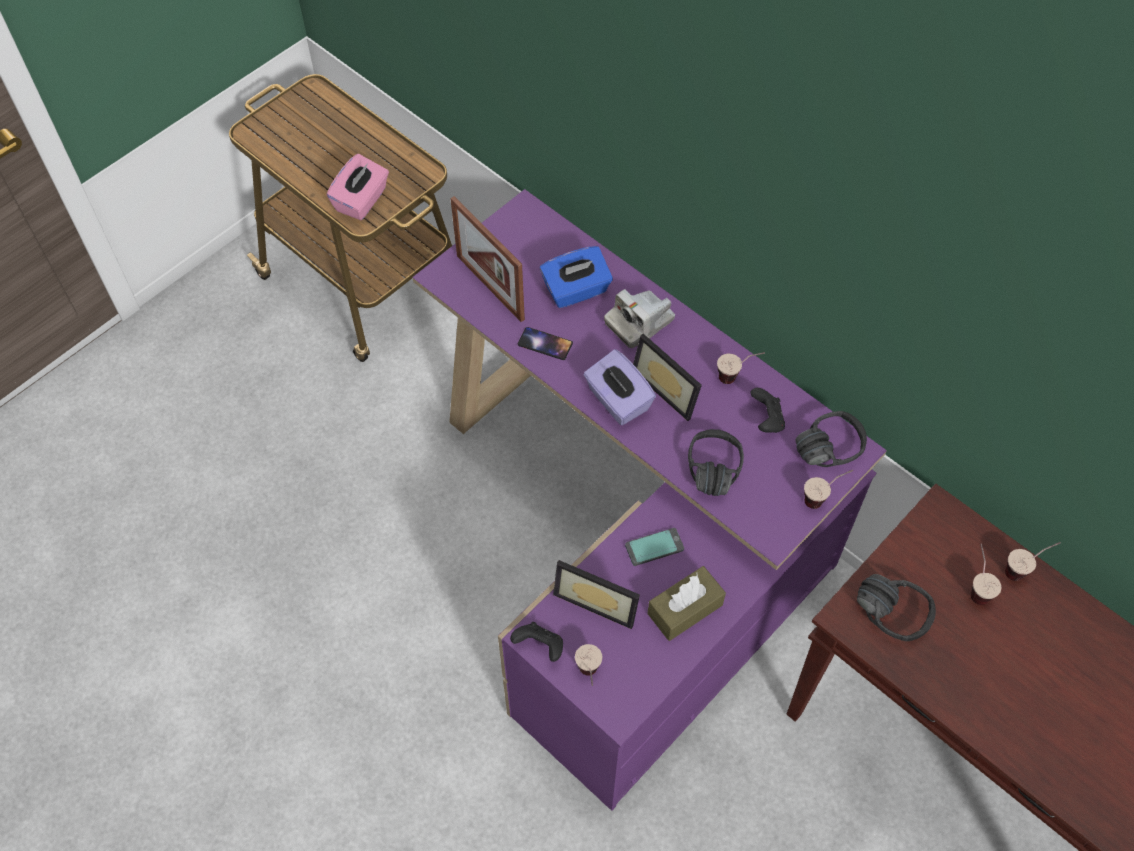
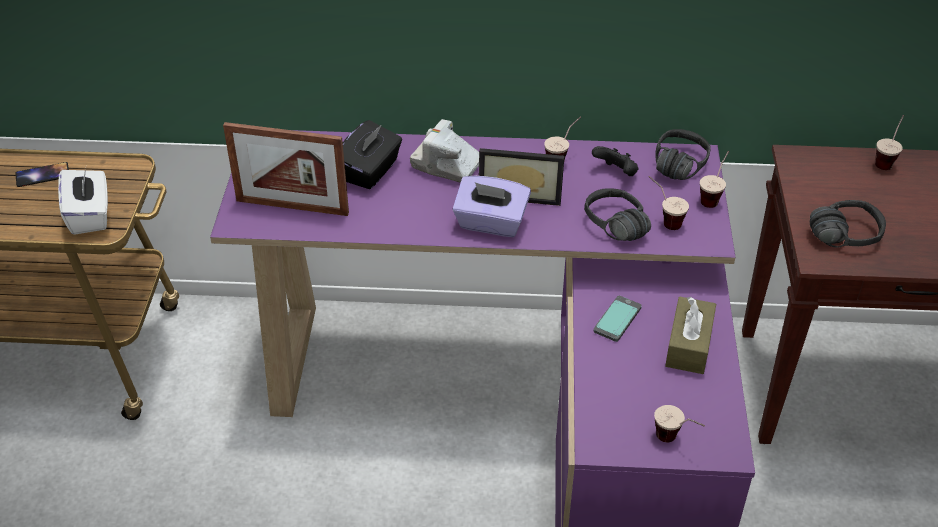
camera: 40 degrees left, 15 degrees down
(362, 201) = (90, 215): pink tissue box -> white tissue box
(540, 646) = (612, 447): black game controller -> none
(545, 344) = (386, 219): phone -> phone (42, 175)
(576, 290) = (370, 171): blue tissue box -> black tissue box
(598, 598) = (617, 381): picture frame -> none
(639, 322) = (447, 165): camera -> camera turned 105 degrees clockwise
(976, 586) = (872, 187): cup -> cup (663, 220)

